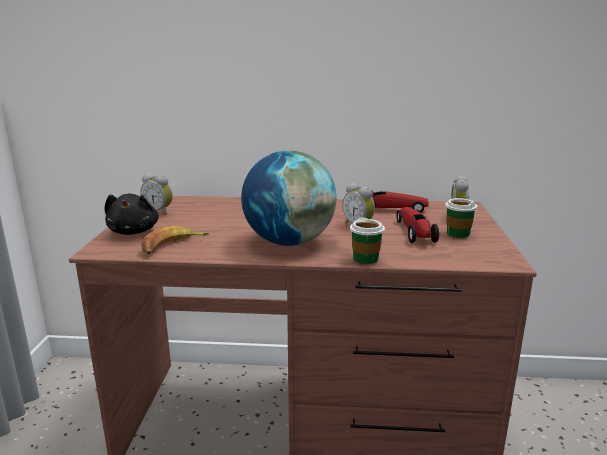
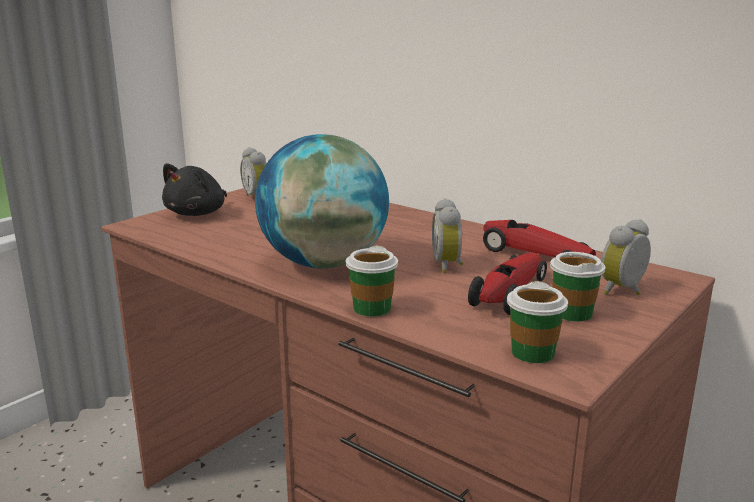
camera: 35 degrees right, 0 degrees up
(172, 246) = (203, 236): banana -> none
(476, 257) = (532, 353): none -> cup

